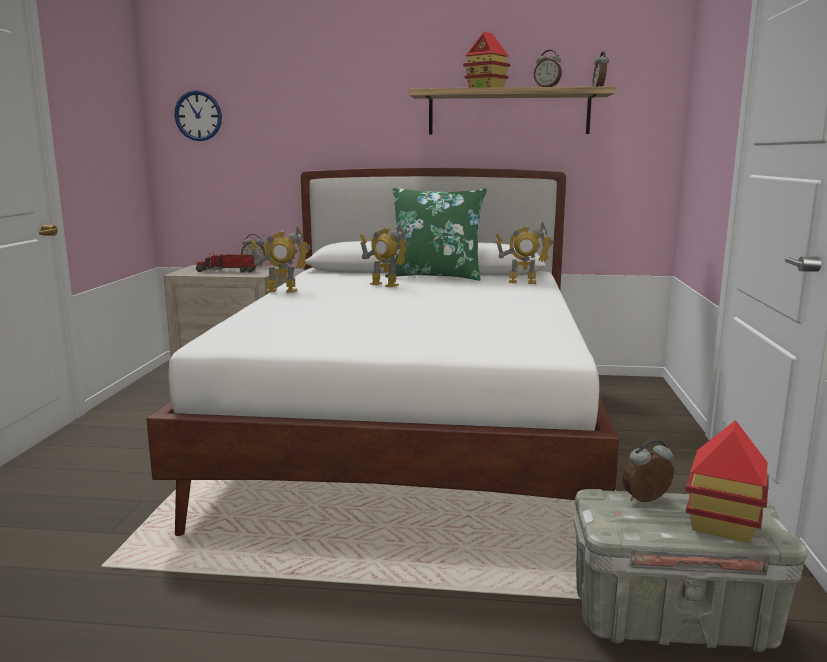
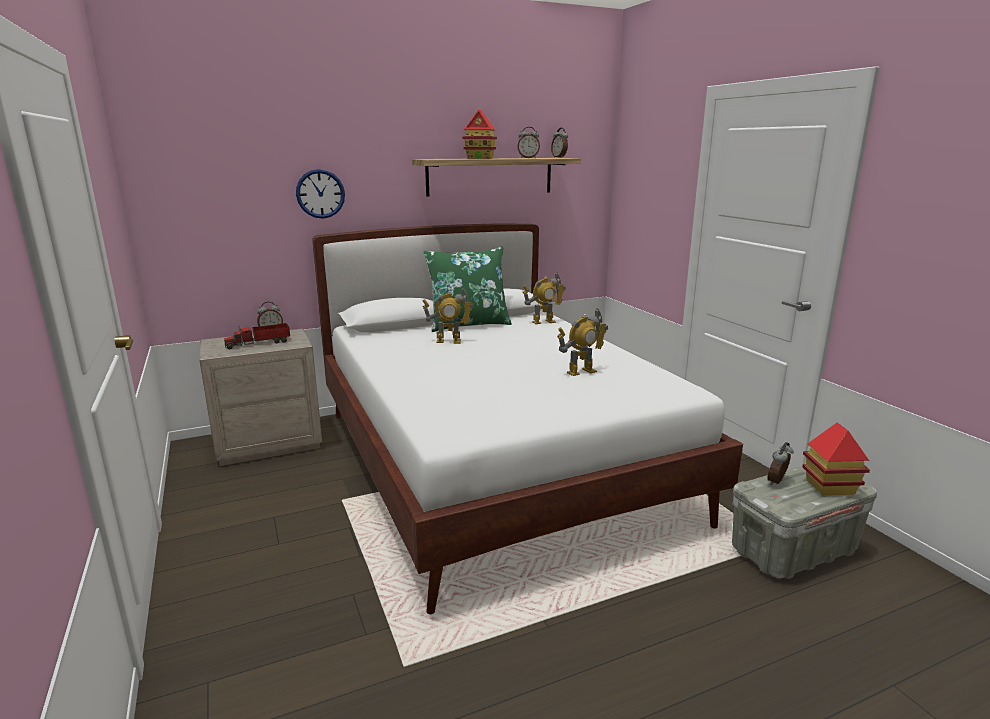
camera: 30 degrees left, 5 degrees up
(198, 116) = (189, 183): wall clock -> wall clock (320, 194)
(281, 291) = (378, 364): toy robot -> toy robot (581, 372)

